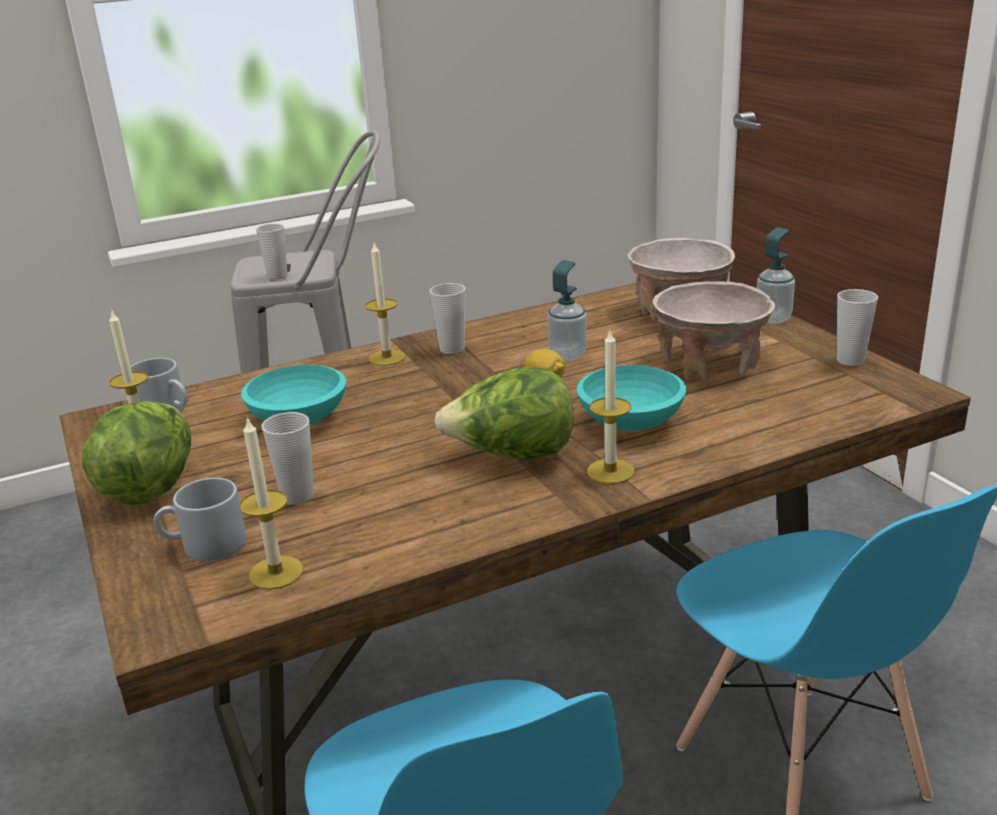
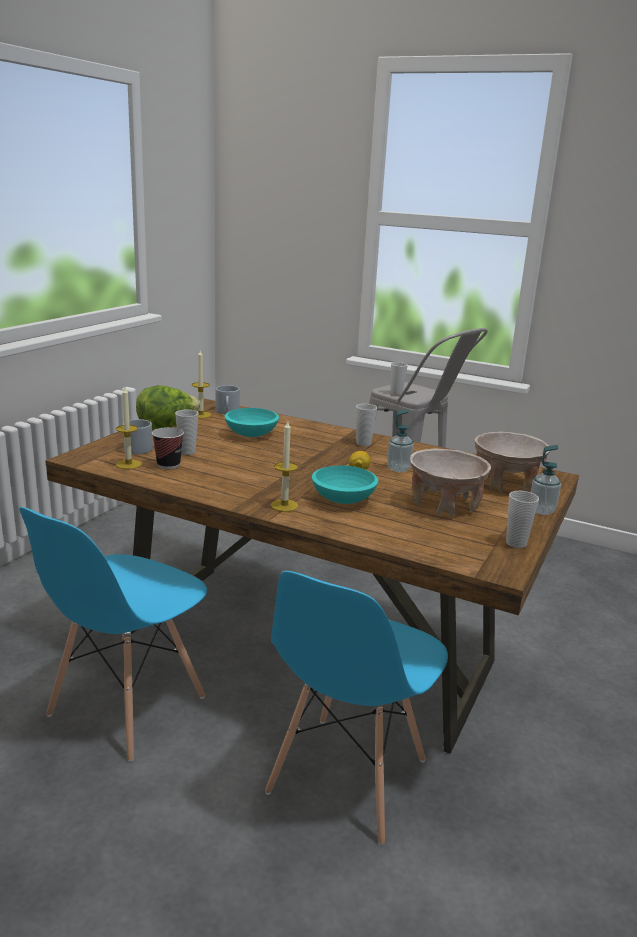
camera: 50 degrees right, 5 degrees down
(331, 530) = (168, 465): none -> cup
(387, 358) = (333, 433): candle -> none
(512, 456) = (272, 481): lettuce -> none

